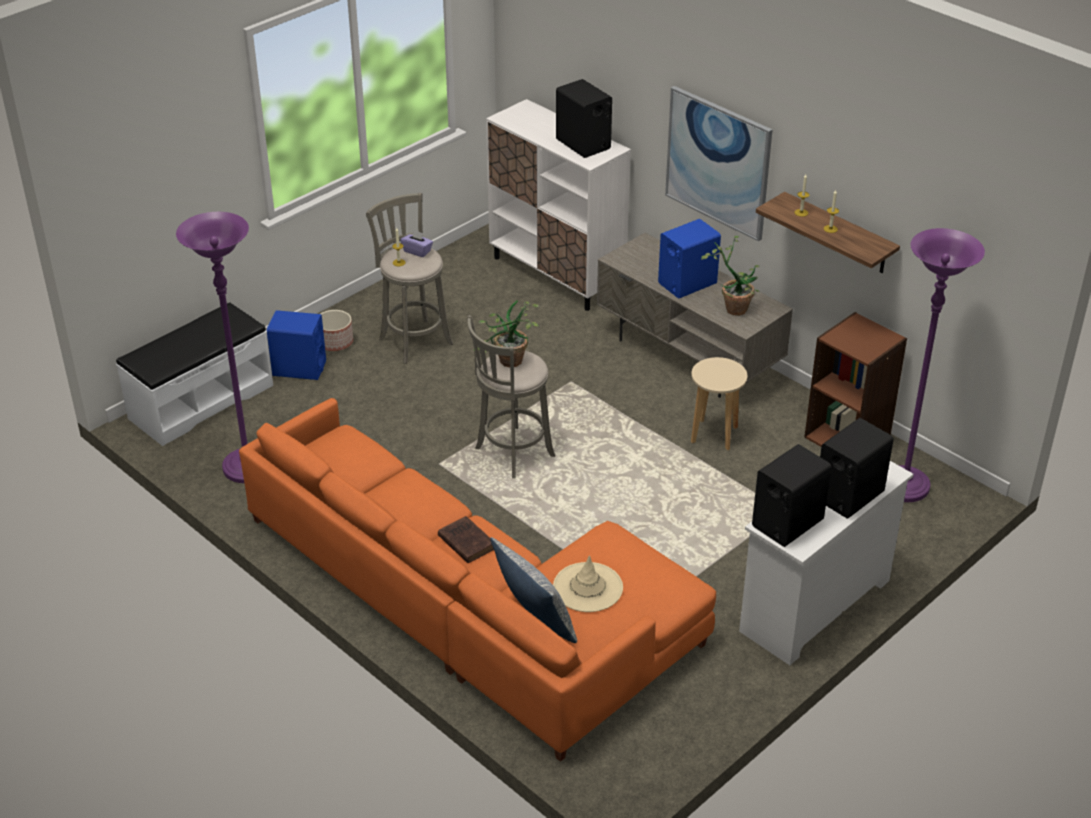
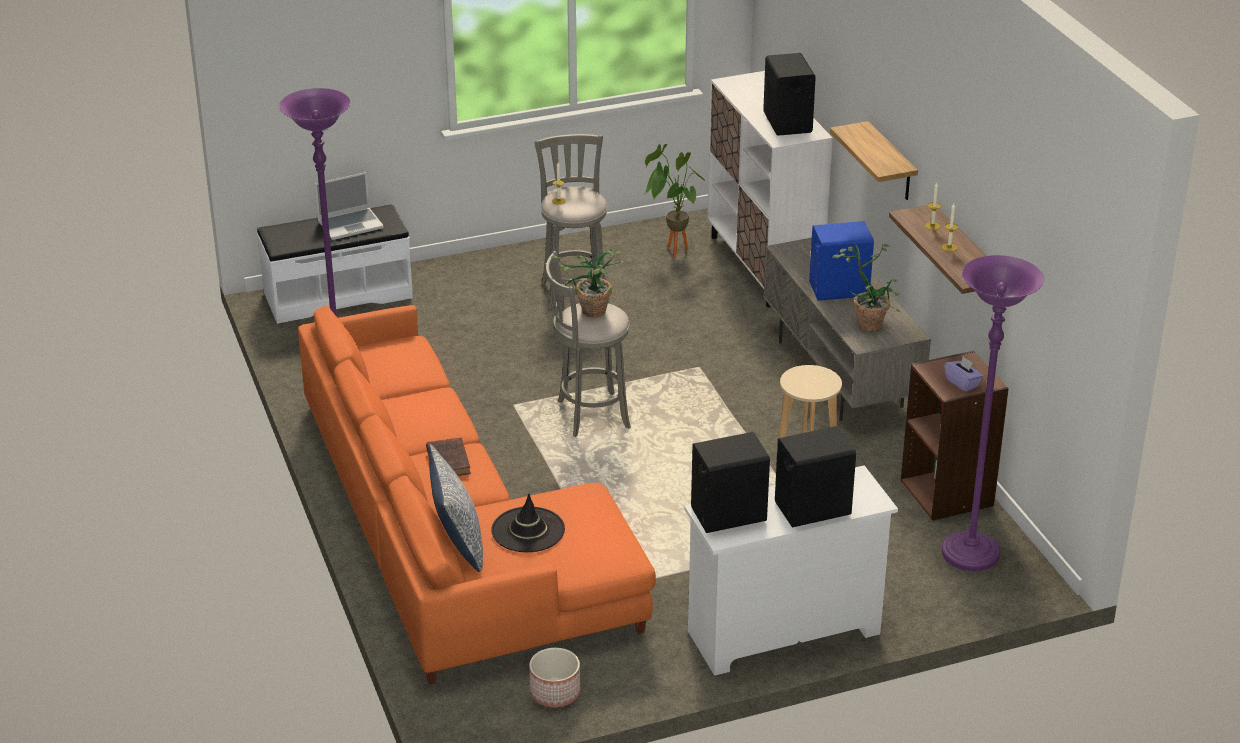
camera: 25 degrees right, 5 degrees down
(206, 332) = (351, 224): none -> laptop
(299, 368) = (447, 289): blue speaker -> none
(335, 343) = (497, 275): planter -> planter (554, 693)
(417, 251) = (584, 195): purple tissue box -> purple tissue box (962, 383)
(470, 280) = (671, 251): none -> potted plant
(587, 587) = (528, 530): beige hat -> black hat
(718, 162) = (891, 163): picture -> shelf

